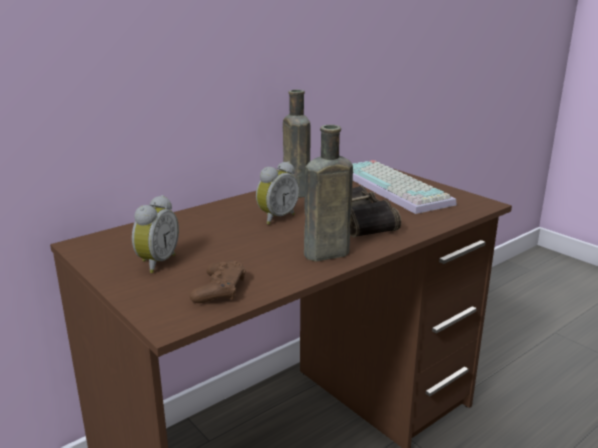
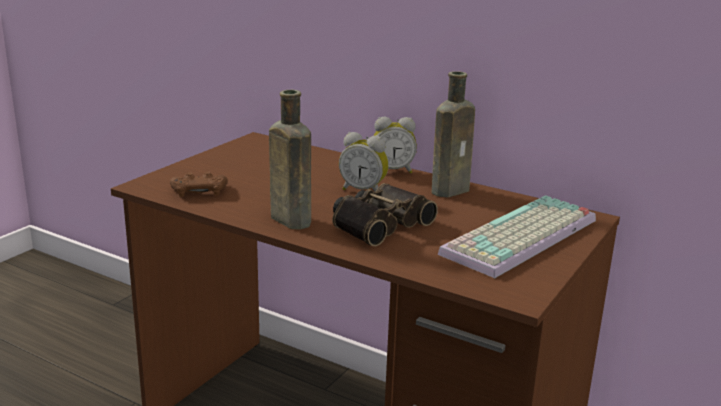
camera: 70 degrees right, 0 degrees up
(156, 263) = (236, 165): alarm clock -> alarm clock (392, 170)

